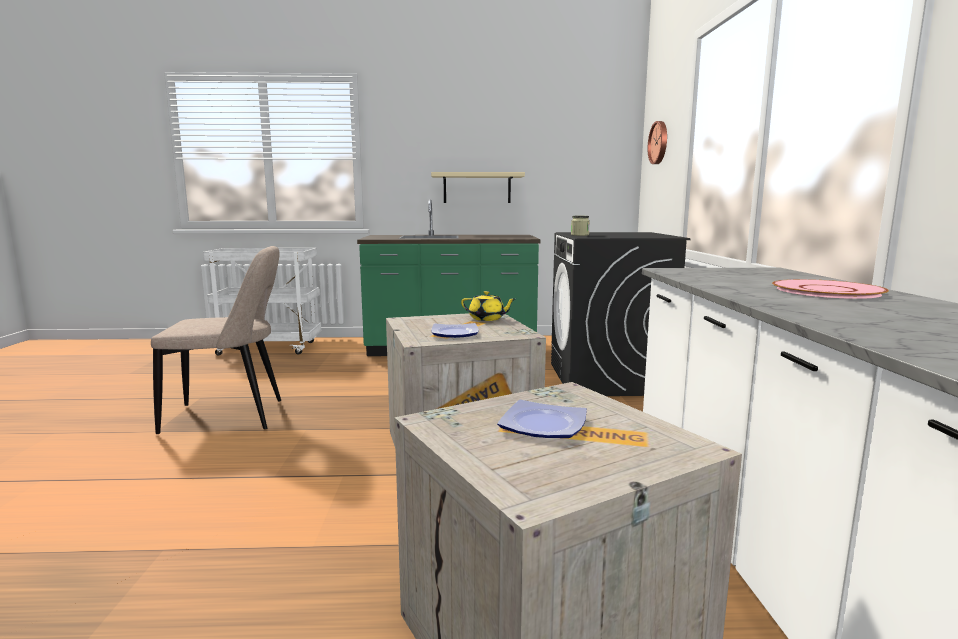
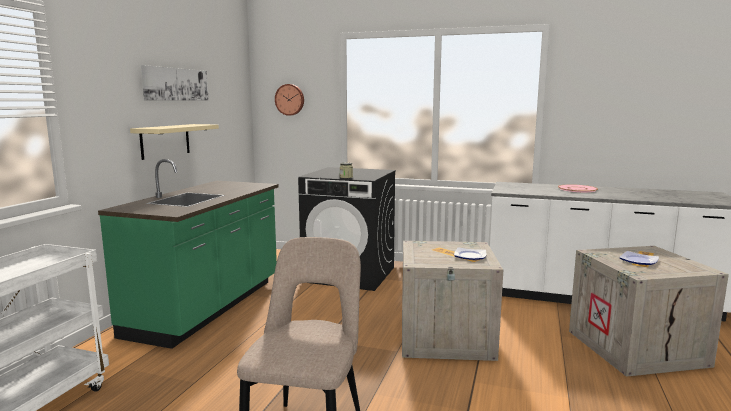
camera: 70 degrees left, 0 degrees up
(487, 319) = (428, 245): yellow teapot -> none
(498, 132) = (175, 84): none -> picture

